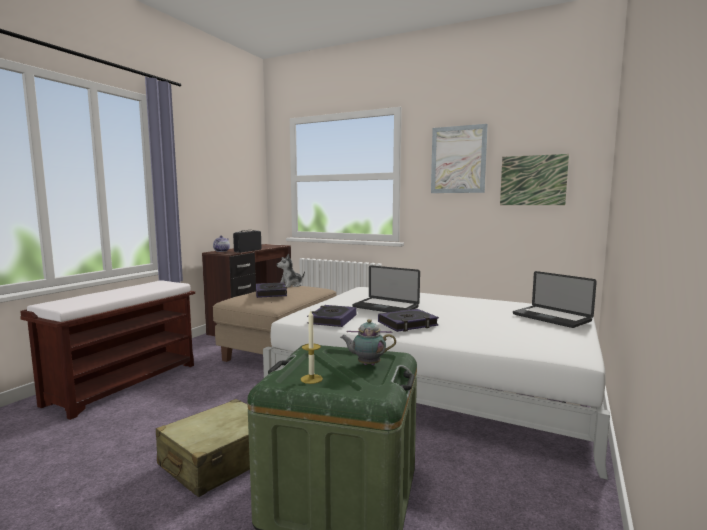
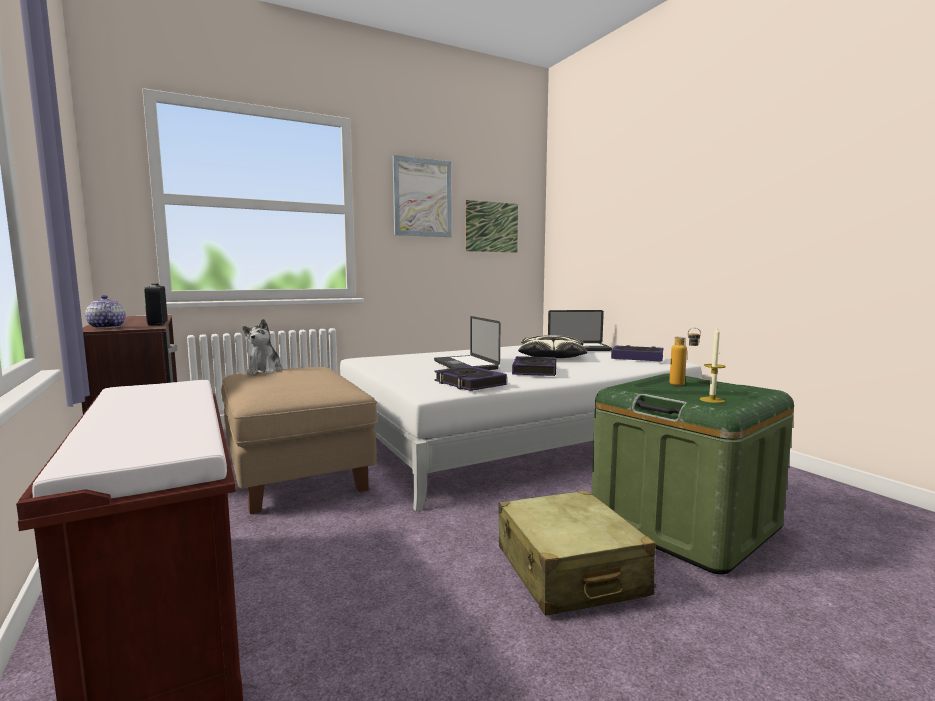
camera: 55 degrees left, 0 degrees up
(271, 293) = (300, 379): book -> book (637, 357)
(367, 364) = (683, 385): teapot -> bottle
(385, 307) = (465, 365): laptop -> laptop turned 90 degrees clockwise
(481, 318) = (552, 356): none -> pillow

